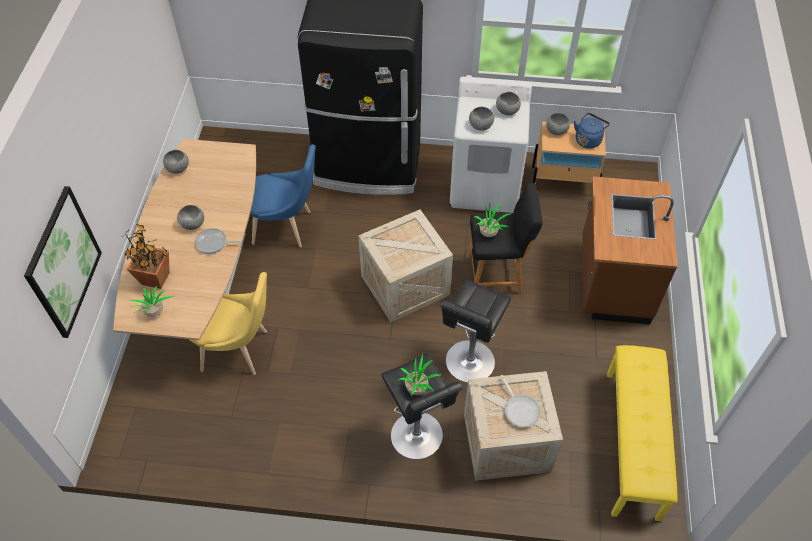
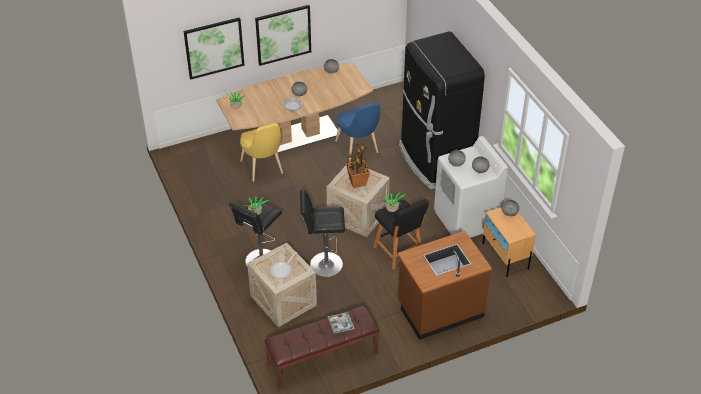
camera: 60 degrees right, 10 degrees down
(109, 167) = (283, 34): none -> picture
(155, 278) = (255, 98): potted plant -> potted plant (357, 182)
(588, 139) = (515, 230): blue kettle -> none
(633, 443) = (323, 359): yellow bench -> brown bench
(644, 388) = (341, 325): none -> tray

